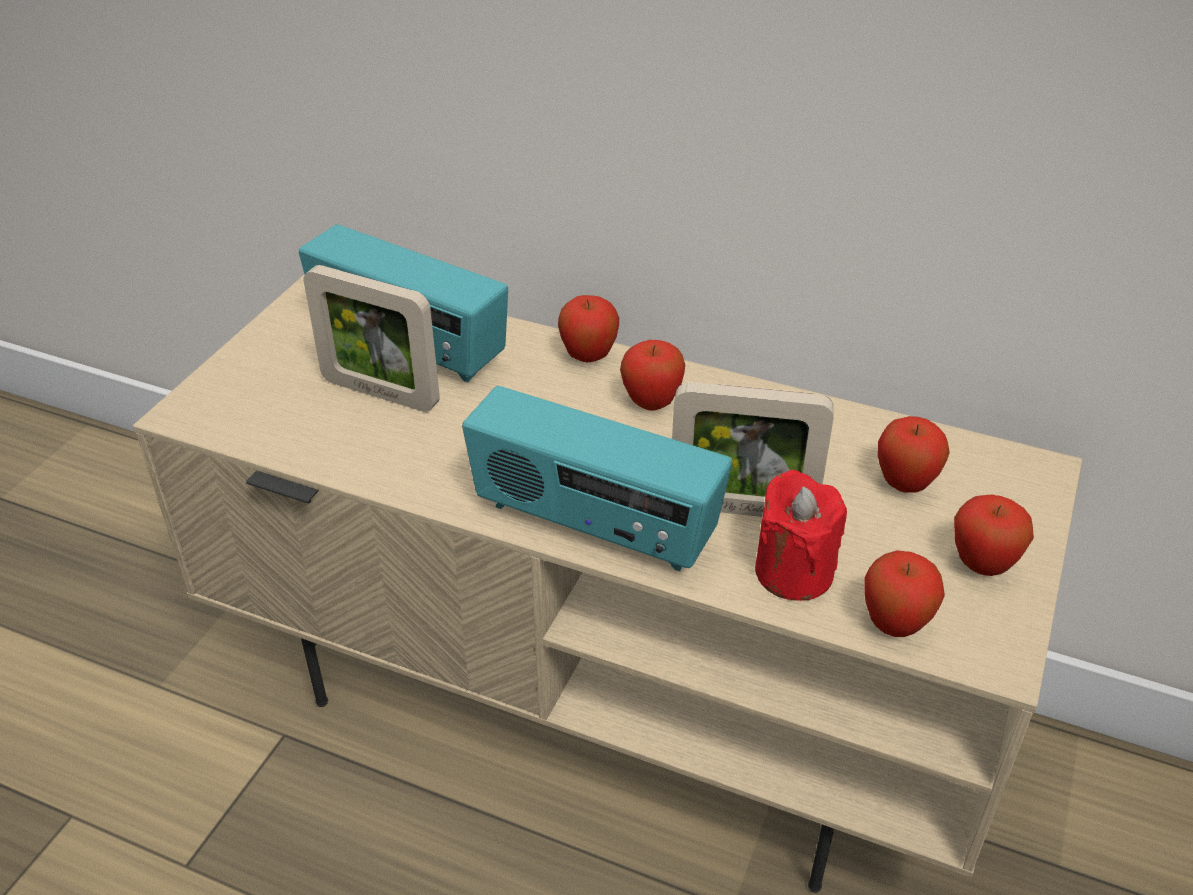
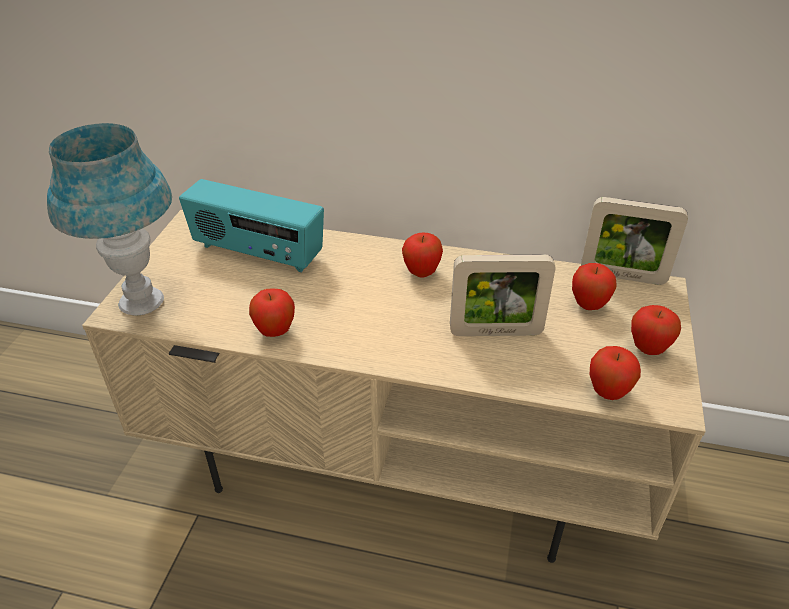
camera: 10 degrees left, 0 degrees up
(223, 401) = (142, 302): none -> blue table lamp
(380, 393) = (246, 285): picture frame -> picture frame (622, 276)
(588, 357) = (374, 248): apple -> apple (275, 332)
(593, 526) = (406, 354): radio -> none
(794, 572) = (538, 367): red candle -> none

